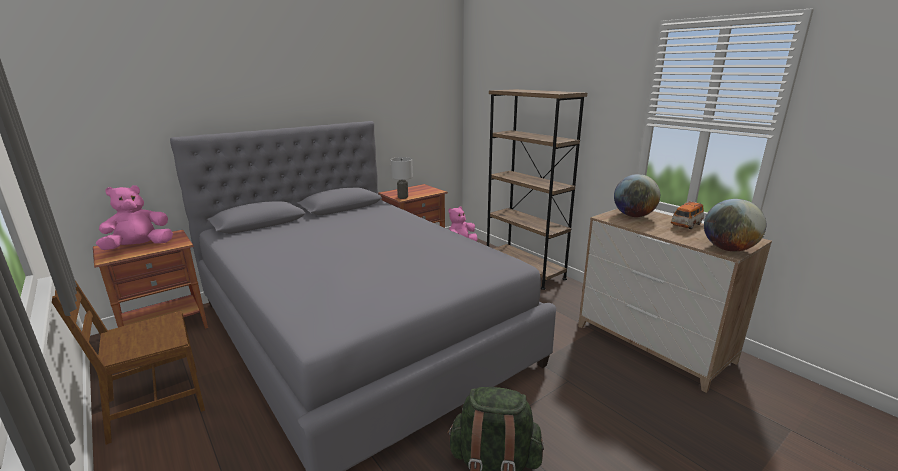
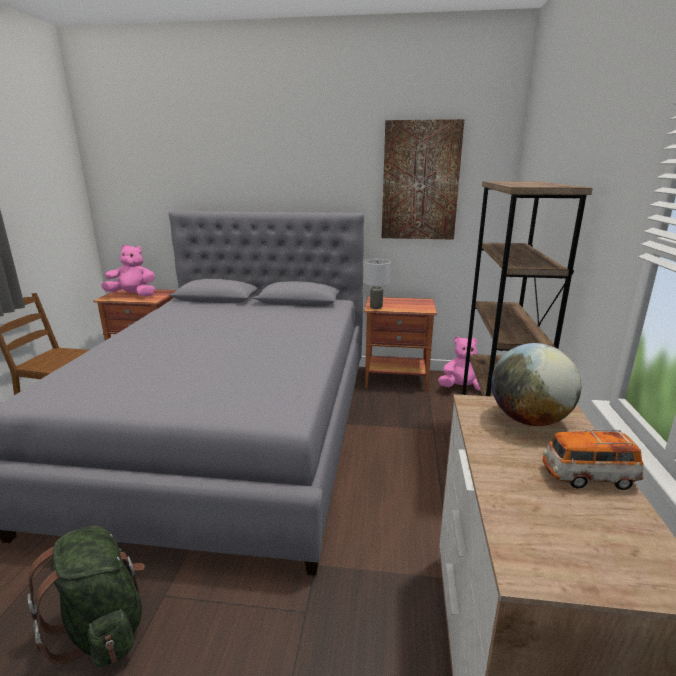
camera: 45 degrees right, 0 degrees up
(406, 92) = (420, 181): none -> picture
(728, 249) = (544, 562): globe -> none

